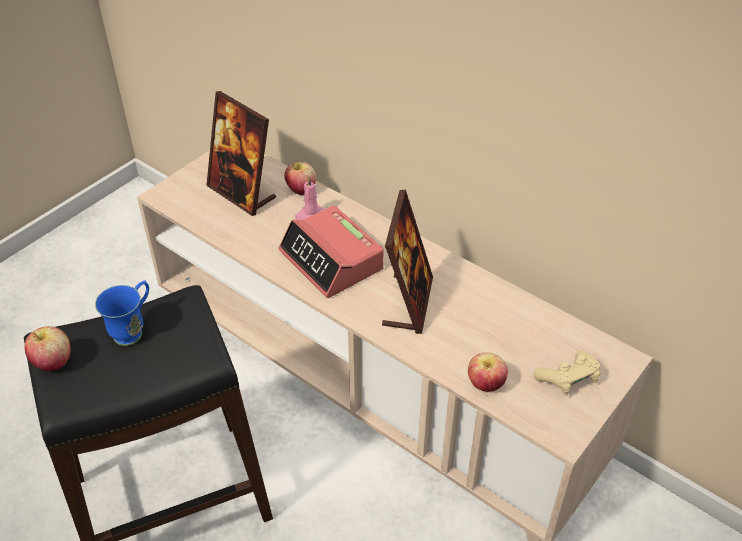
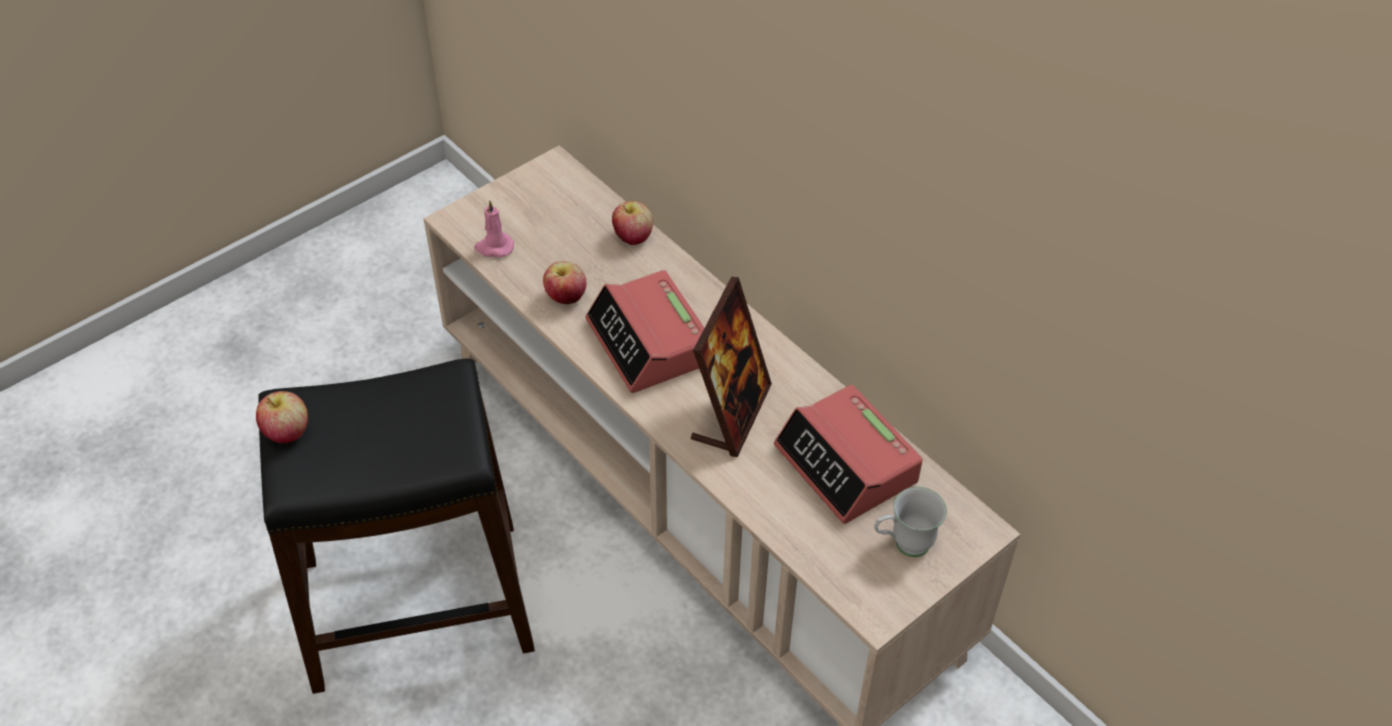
camera: 10 degrees right, 5 degrees up
(134, 330) = (384, 406): blue mug -> none
(242, 193) = (556, 231): picture frame -> none
(310, 215) = (636, 275): pink candle -> pink candle (494, 247)
(485, 384) = (798, 535): apple -> apple (566, 297)
(506, 327) = (847, 465): none -> alarm clock
(568, 379) = (903, 545): beige game controller -> white mug

